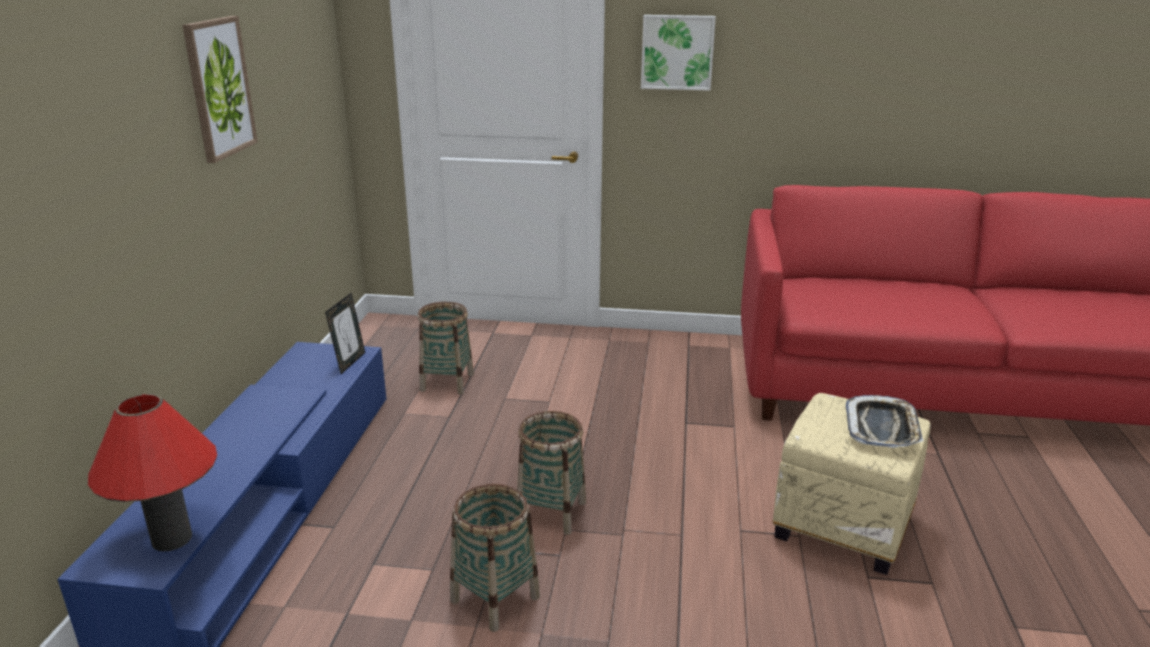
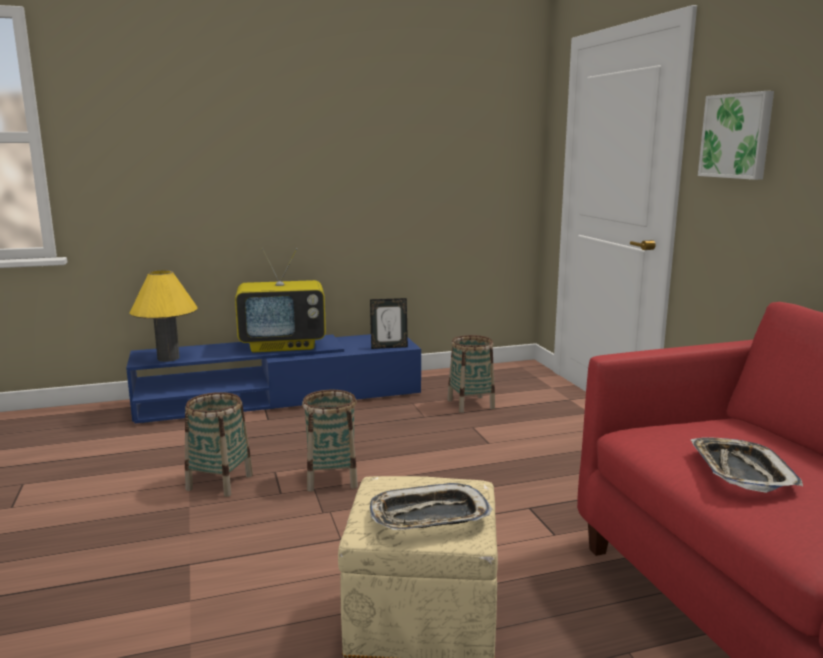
camera: 65 degrees right, 10 degrees down
(172, 539) = (168, 358): red table lamp -> yellow table lamp
(219, 88) = (362, 140): picture -> none
(251, 428) = (283, 345): none -> television
(887, 305) = (740, 471): none -> tray

